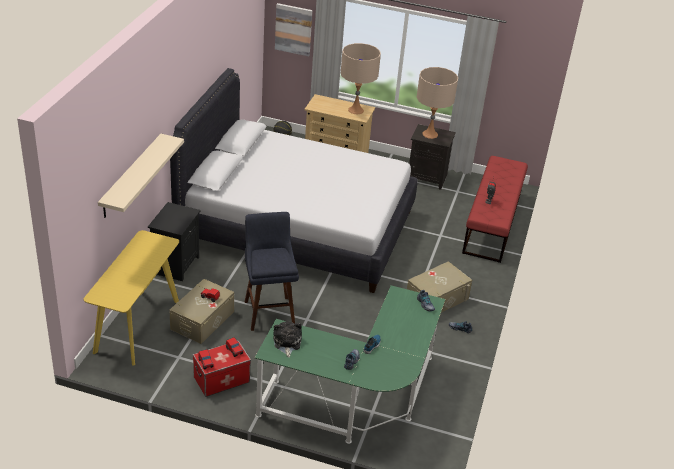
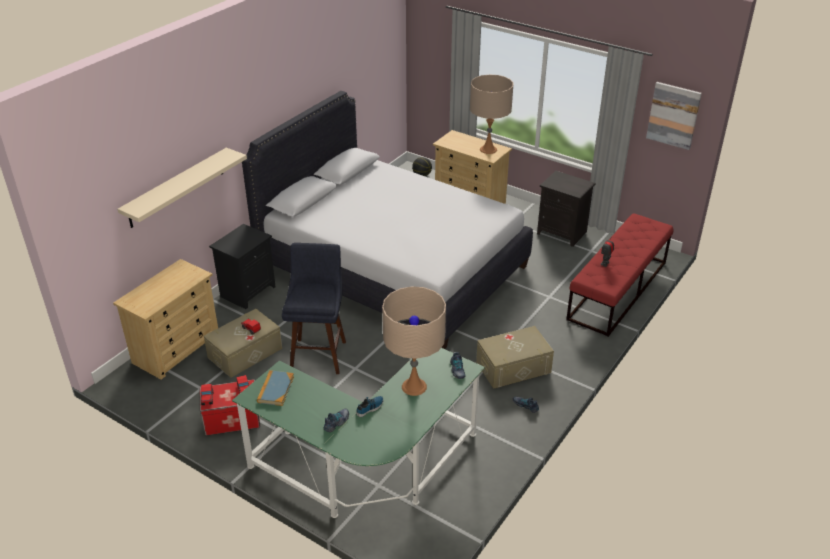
camera: 20 degrees right, 0 degrees up
(137, 326) = (176, 348): yellow console table -> beige dresser
(287, 343) = (275, 389): plush toy -> book
(293, 29) = (433, 57): picture -> picture (673, 115)
(430, 134) = (564, 182): beige table lamp -> beige table lamp (414, 386)

